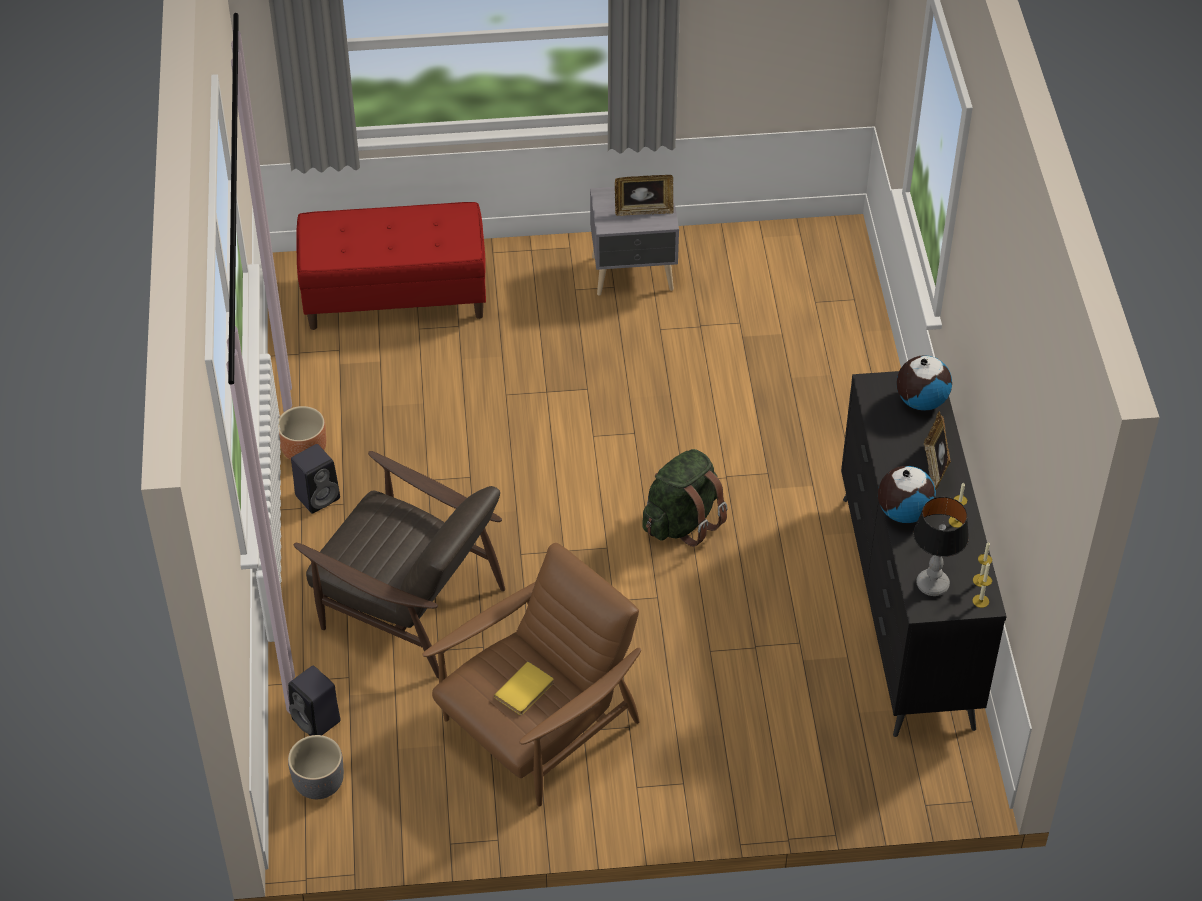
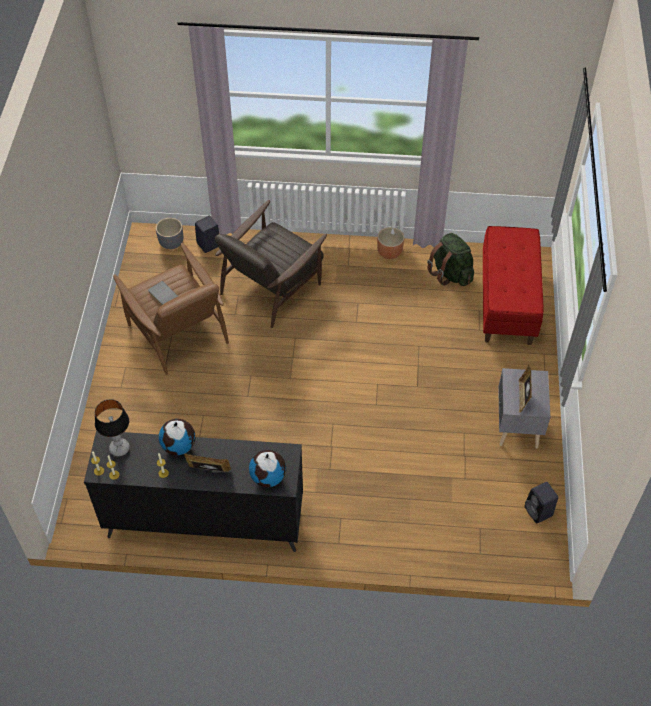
camera: 100 degrees right, 5 degrees up
(318, 496) = (355, 256): black speaker -> black speaker (539, 512)
(526, 691) = (162, 295): yellow book -> grey book
(682, 522) = (301, 417): green backpack -> green backpack (450, 273)

